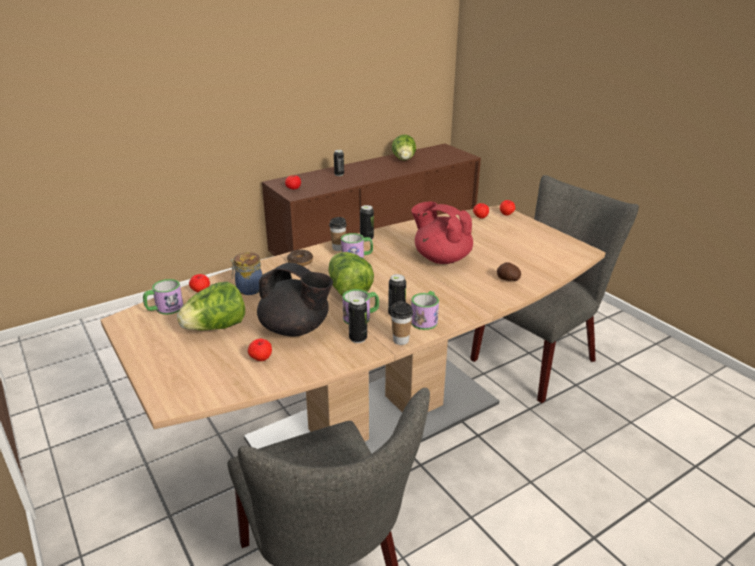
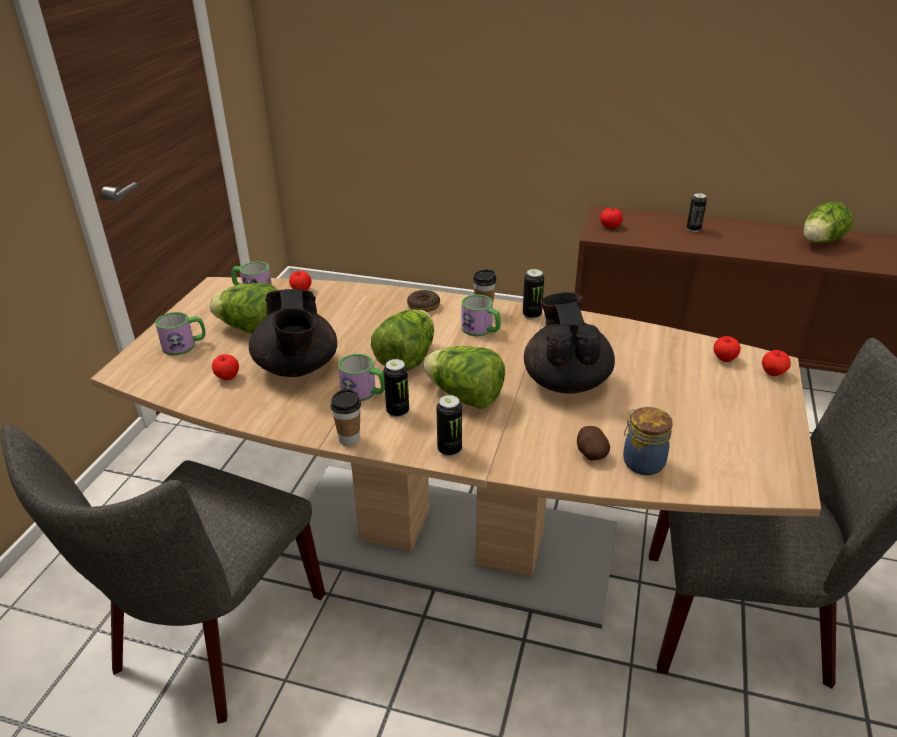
camera: 50 degrees right, 5 degrees up
(248, 289) = (335, 309): jar -> jar (641, 462)
(358, 339) = (321, 411): can -> can (449, 449)
(413, 289) = (465, 397): none -> lettuce
(425, 319) = (412, 435): mug -> mug (185, 345)
(441, 258) = (565, 381): red teapot -> black teapot

